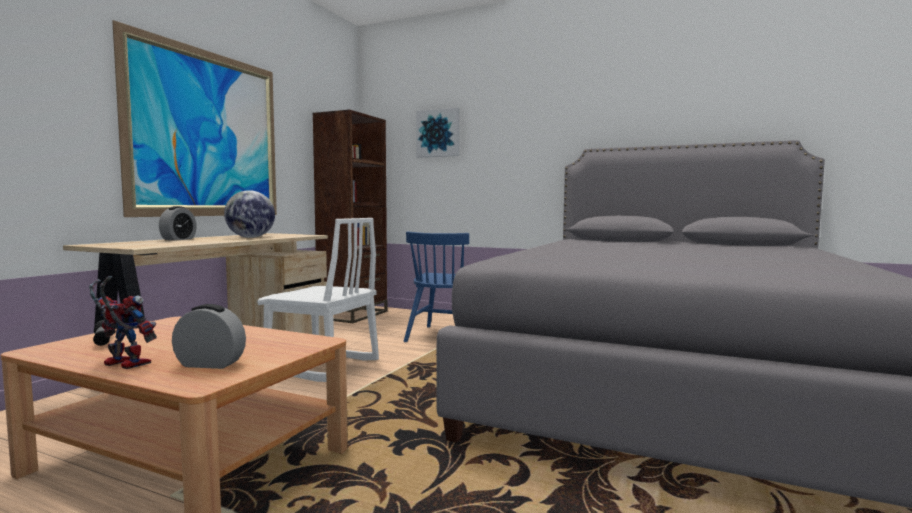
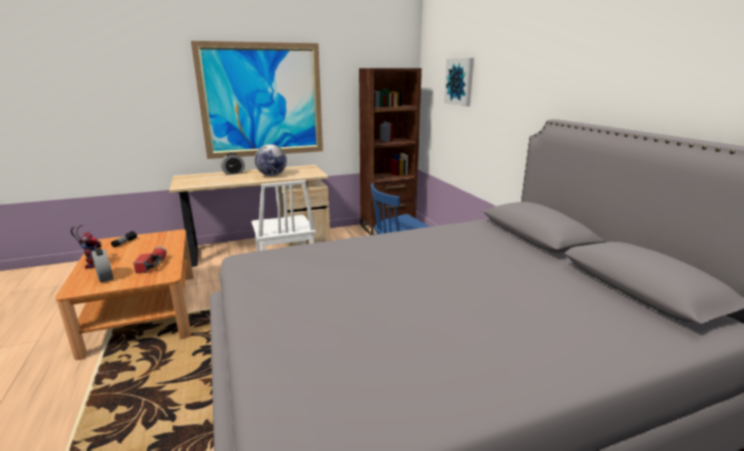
camera: 45 degrees right, 15 degrees up
(255, 341) = (152, 265): none -> flashlight

